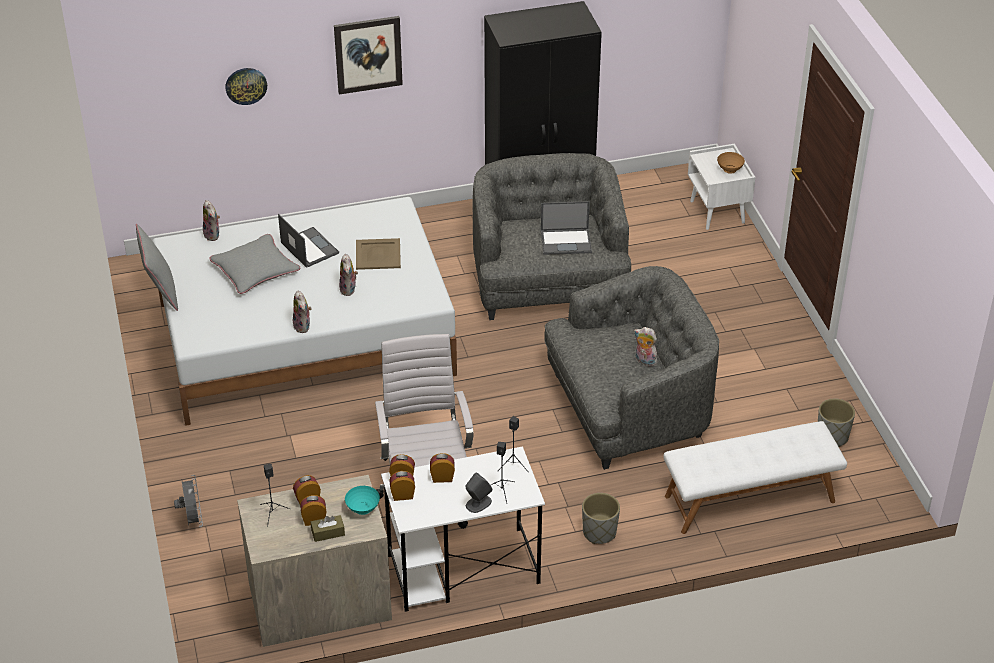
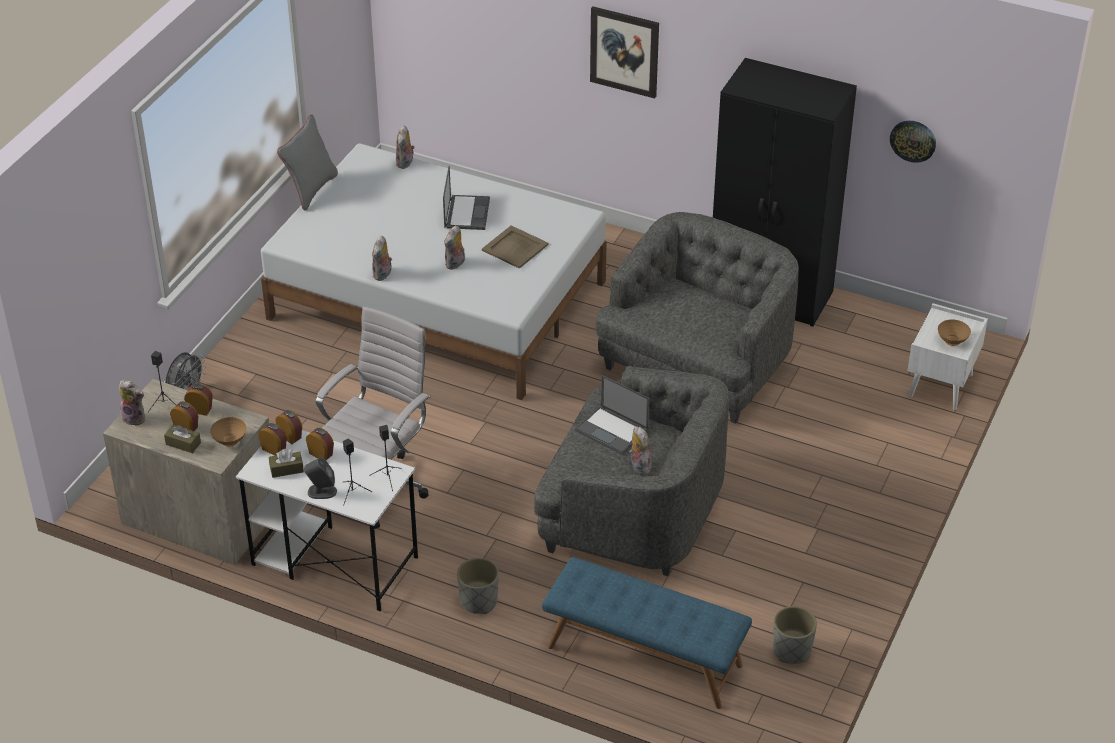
camera: 40 degrees right, 0 degrees up
(246, 85) = (503, 34): wall clock -> wall clock (913, 140)
(255, 270) = (402, 209): grey pillow -> none
(263, 537) = (135, 418): none -> plush toy
(363, 510) = (230, 442): turquoise bowl -> brown bowl
(431, 503) = (286, 469): none -> brown tissue box
(566, 241) = (701, 324): laptop -> laptop (612, 430)
(750, 499) = (644, 657): white bench -> blue bench

